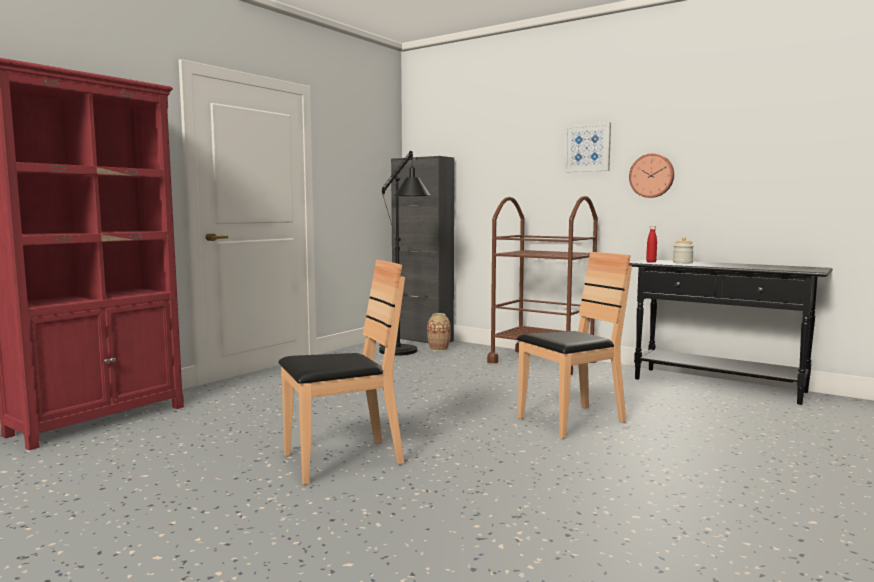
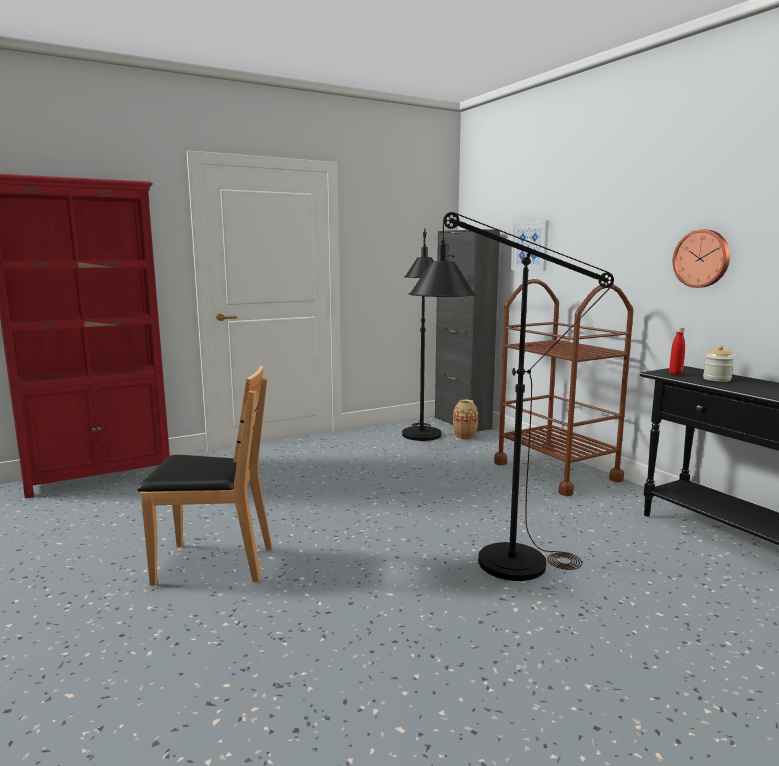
camera: 25 degrees right, 5 degrees up
(571, 421) = (492, 564): brown chair -> black floor lamp
(587, 148) = (630, 220): picture -> picture (530, 246)

